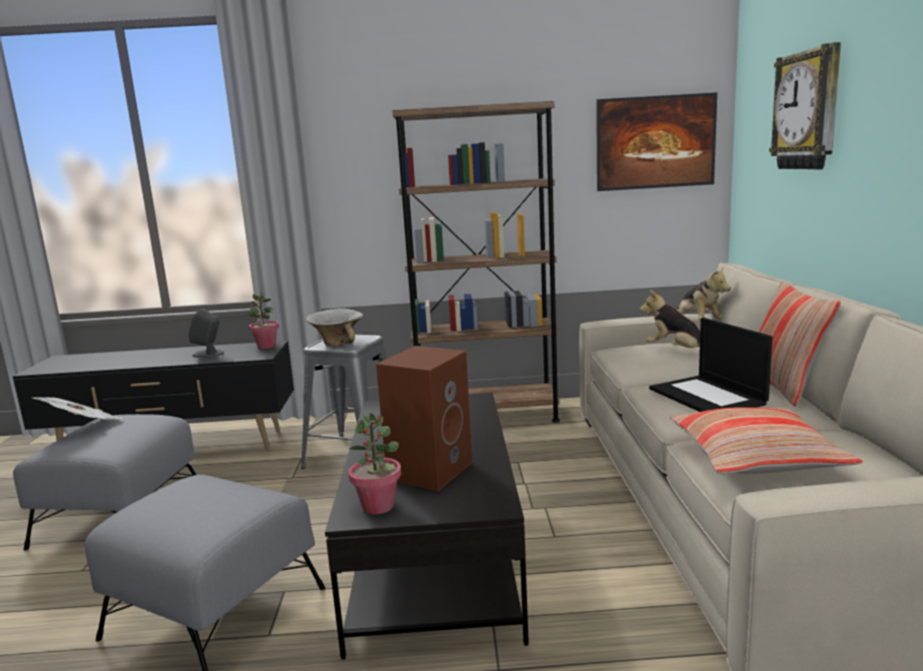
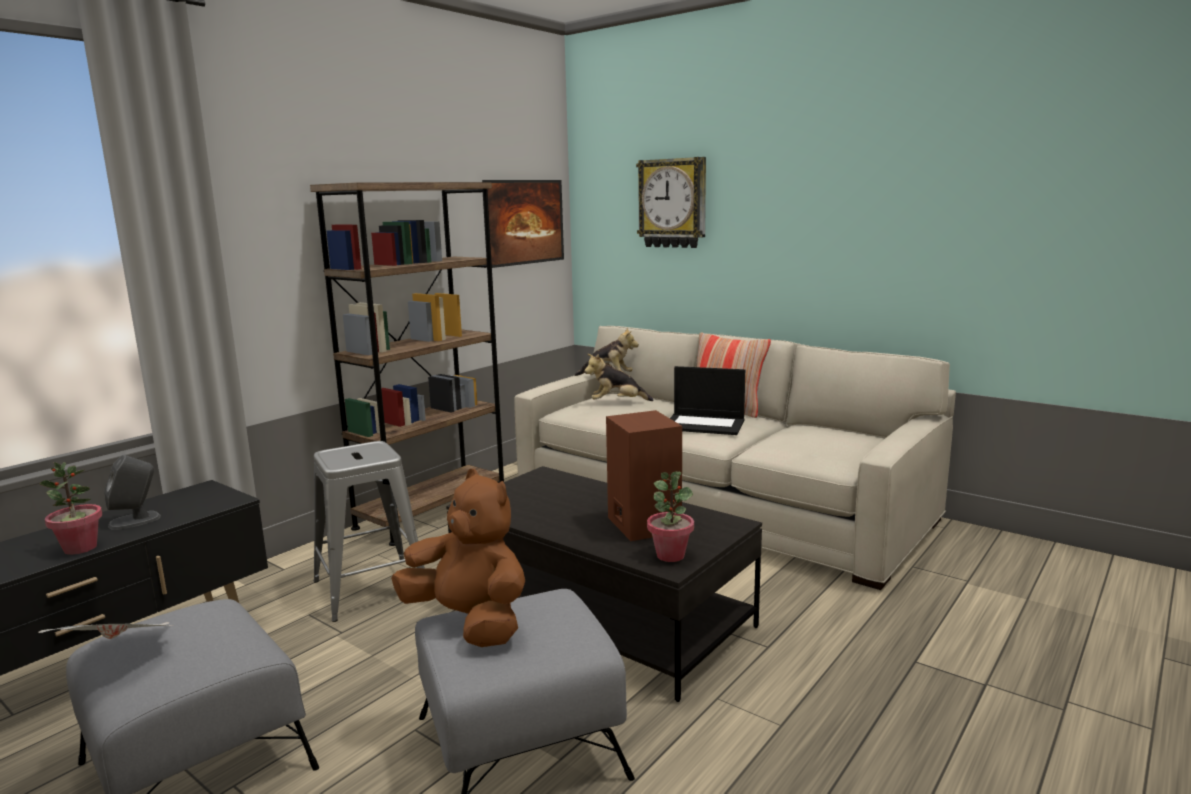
camera: 50 degrees left, 0 degrees up
(192, 487) = (469, 622): none -> brown plush toy
(266, 346) = (203, 491): potted plant -> potted plant (80, 548)
(338, 343) = (354, 457): bowl -> none
(755, 457) = (801, 448): pillow -> none

